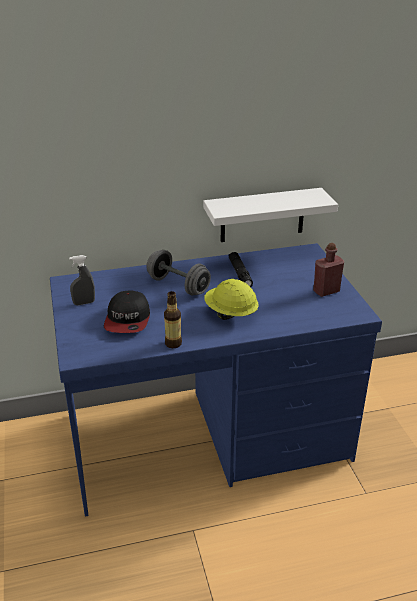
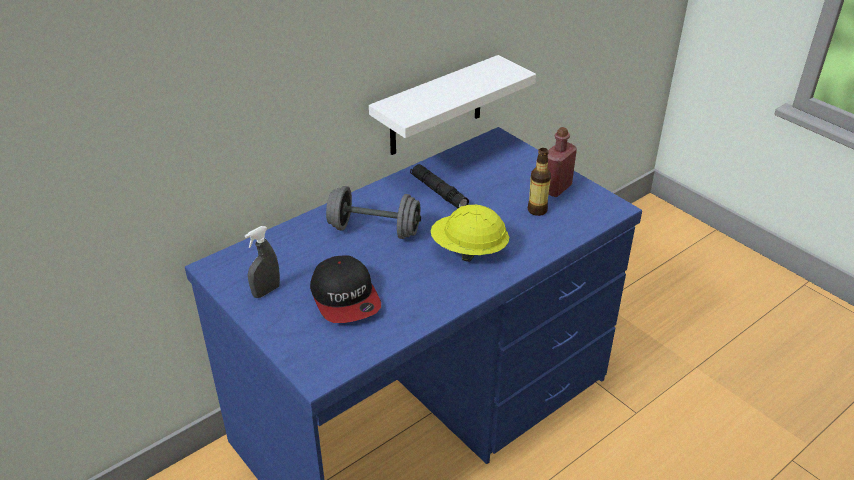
camera: 25 degrees left, 5 degrees up
(173, 343) = (430, 313): bottle -> bottle (537, 210)

